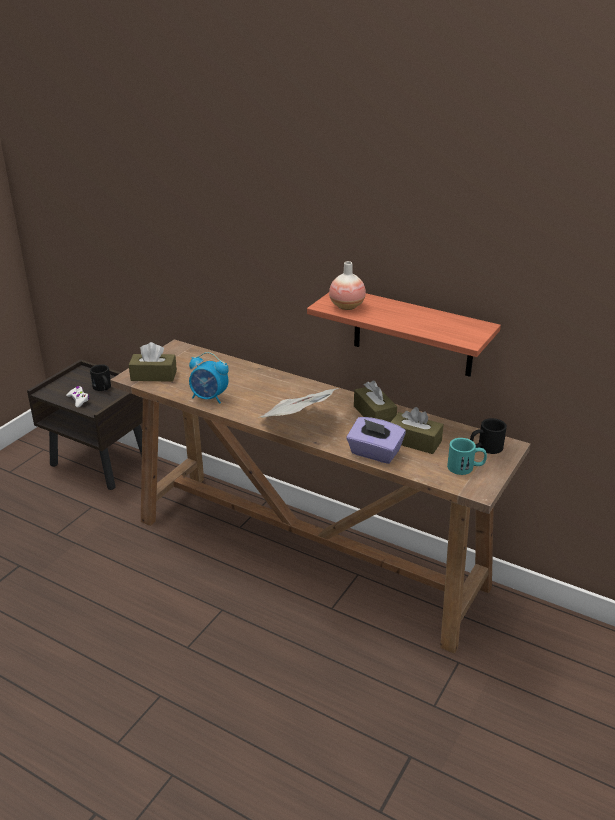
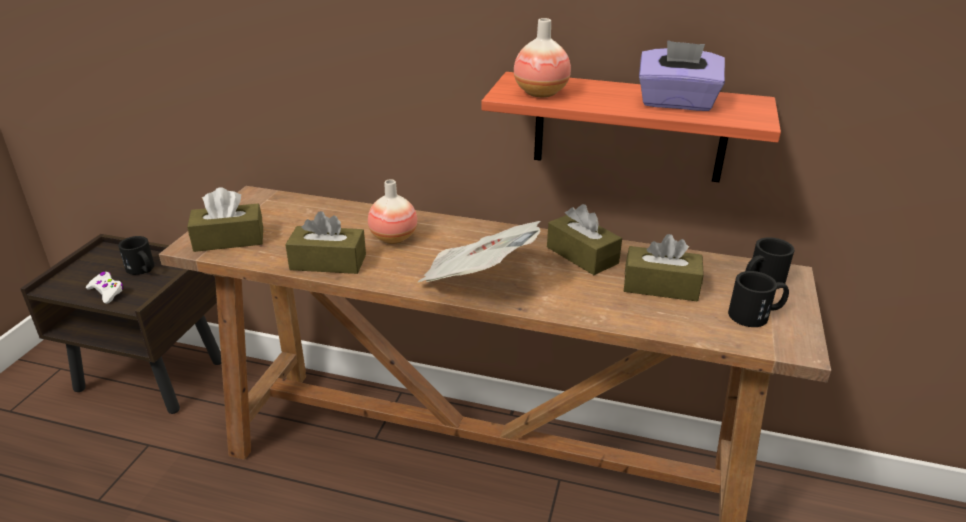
camera: 15 degrees left, 0 degrees up
(209, 398) = (328, 262): alarm clock -> brown tissue box
(256, 387) = (393, 238): none -> vase
(374, 453) = (616, 312): purple tissue box -> purple tissue box (676, 103)
(466, 467) = (756, 315): turquoise mug -> black mug

